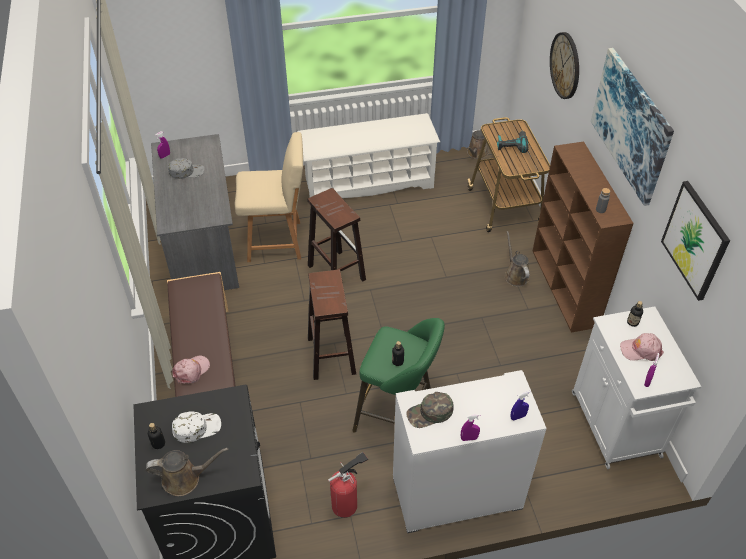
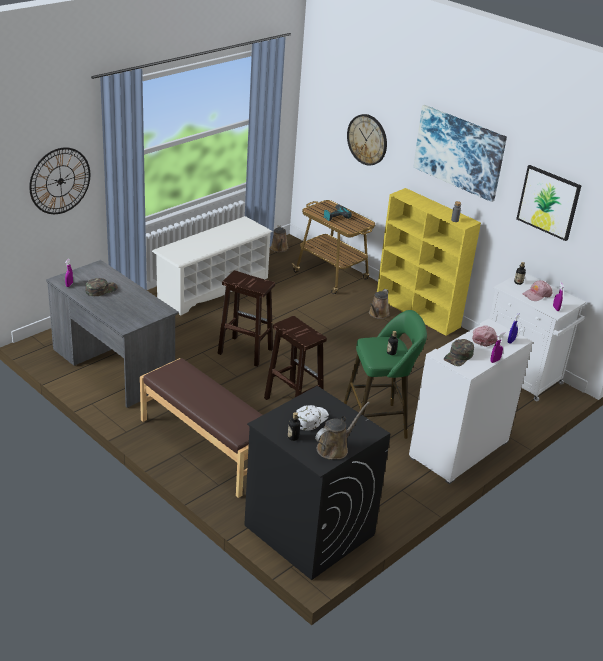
camera: 35 degrees left, 15 degrees down
(182, 44) = (60, 181): none -> wall clock
(186, 171) = (101, 289): grey cap -> green cap
(191, 371) = (227, 422): pink cap -> pink cap (483, 338)
(277, 241) = (176, 345): beige chair -> none
(347, 504) = (393, 484): fire extinguisher -> none
(515, 275) = (378, 314): brown watering can -> brown watering can turned 105 degrees counterclockwise
(565, 288) = (418, 312): brown bookcase -> yellow bookcase

